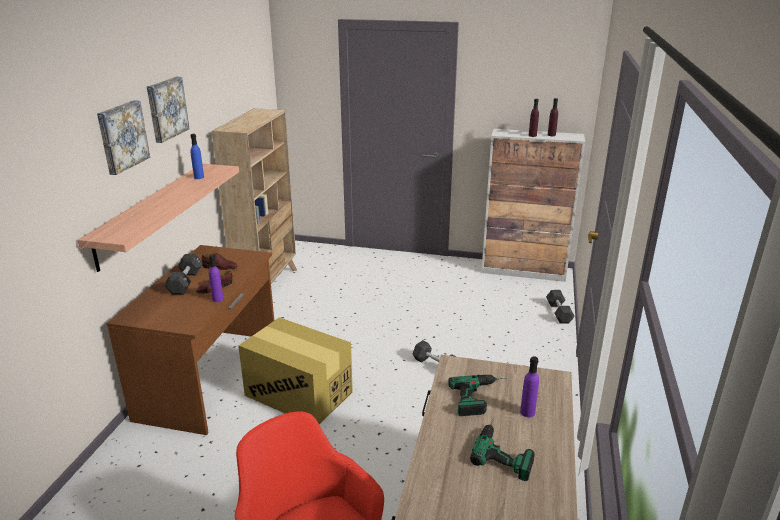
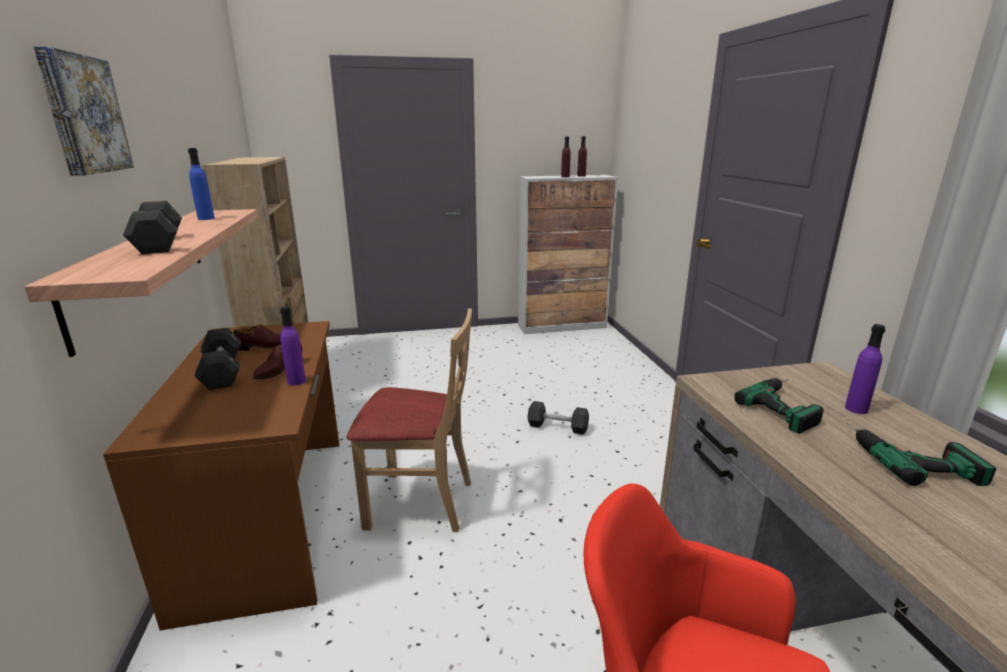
camera: 25 degrees left, 5 degrees down
(166, 108) = (142, 103): picture -> none
(299, 394) = (420, 502): cardboard box -> beige chair
(559, 313) = (627, 353): black dumbbell -> black dumbbell (159, 244)

